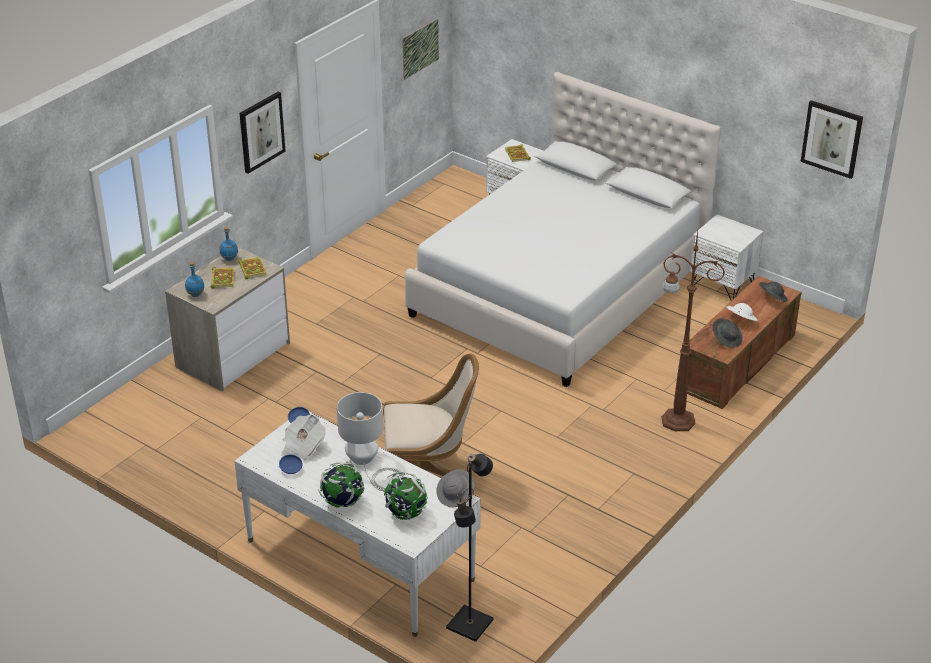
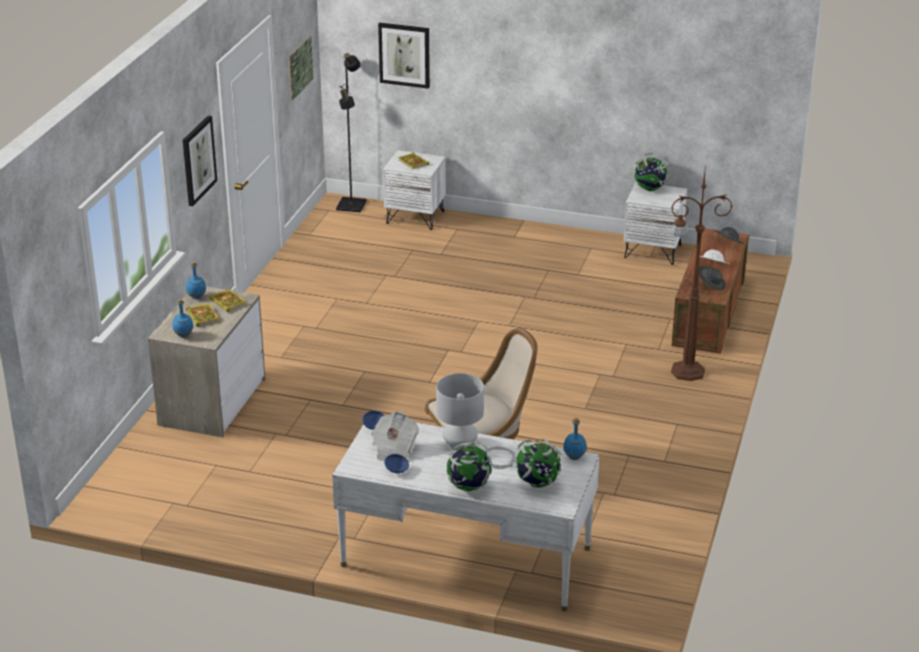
camera: 20 degrees left, 5 degrees down
(455, 496) = (574, 457): grey hat -> blue bottle
(469, 624) = (610, 587): black floor lamp -> black floor lamp (351, 205)
(560, 290) = (504, 283): white bed -> none
(725, 225) = (650, 189): none -> globe
(832, 138) = (752, 81): picture -> picture (404, 55)

